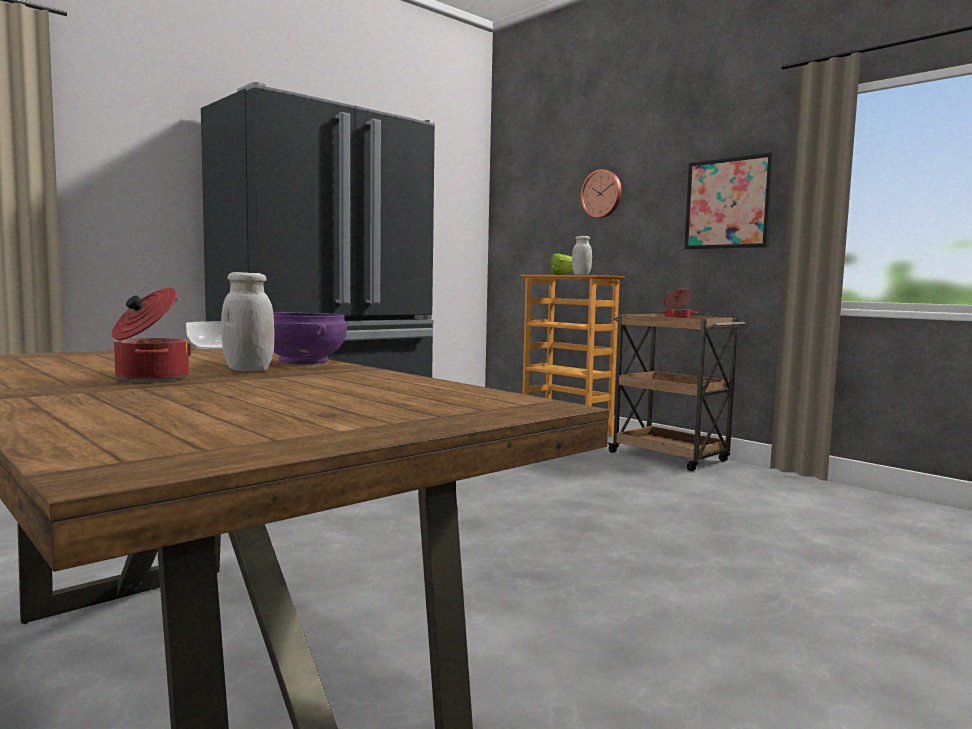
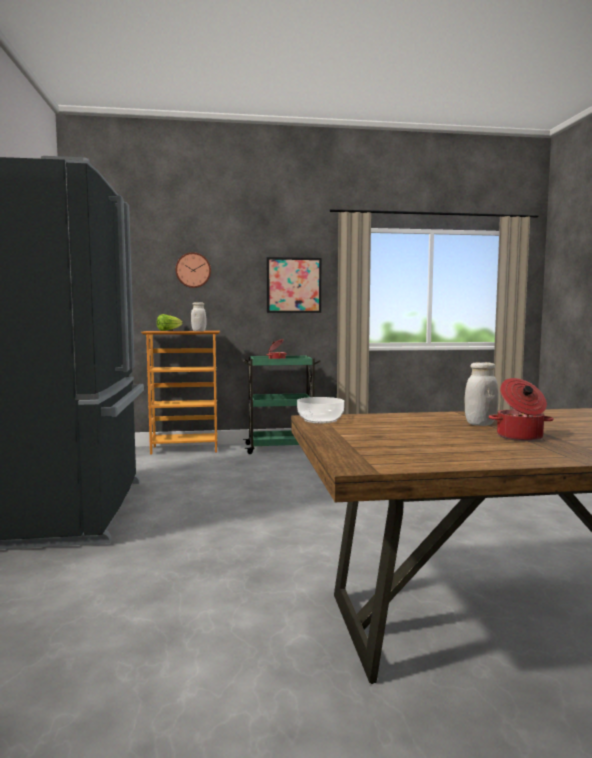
camera: 55 degrees left, 0 degrees up
(302, 361) = (437, 415): purple bowl -> none
(670, 457) = (280, 448): brown cart -> green cart

